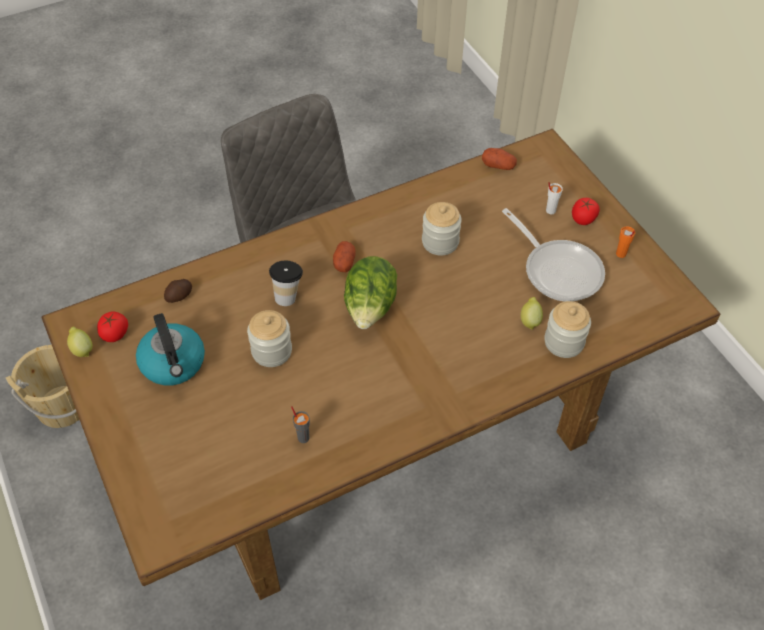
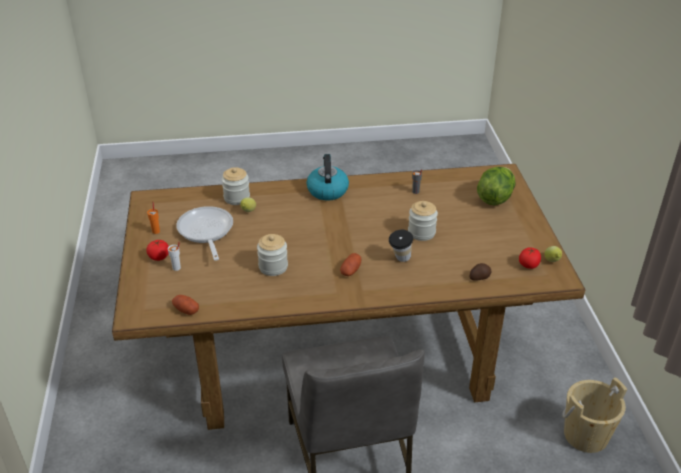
camera: 160 degrees left, 15 degrees down
(174, 364) = (488, 240): kettle -> kettle (327, 190)
(370, 308) = (346, 240): lettuce -> lettuce (495, 197)

